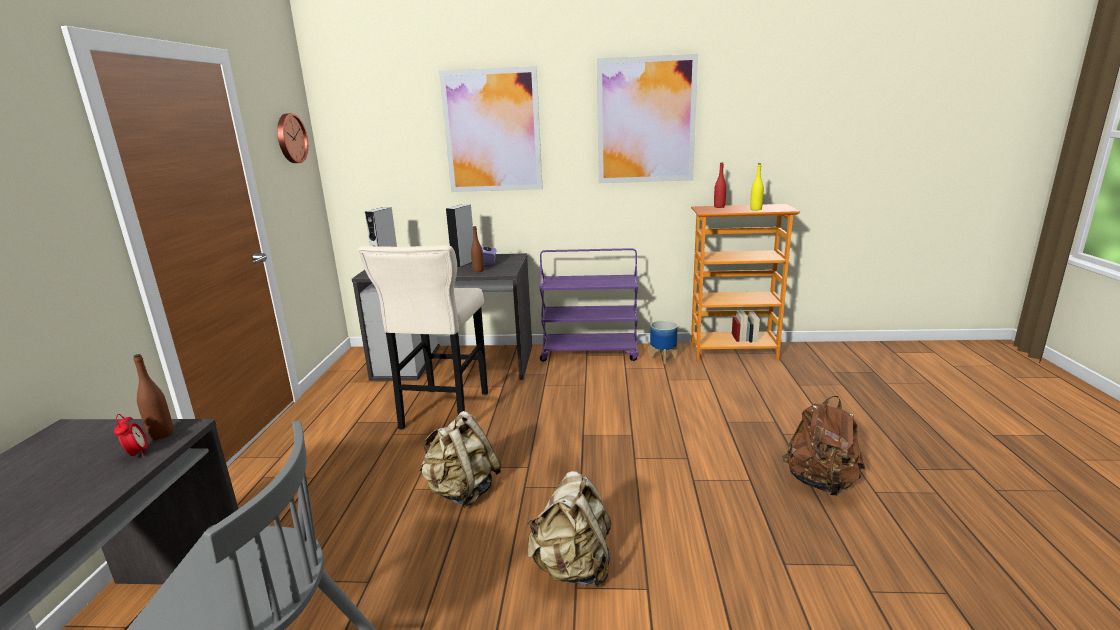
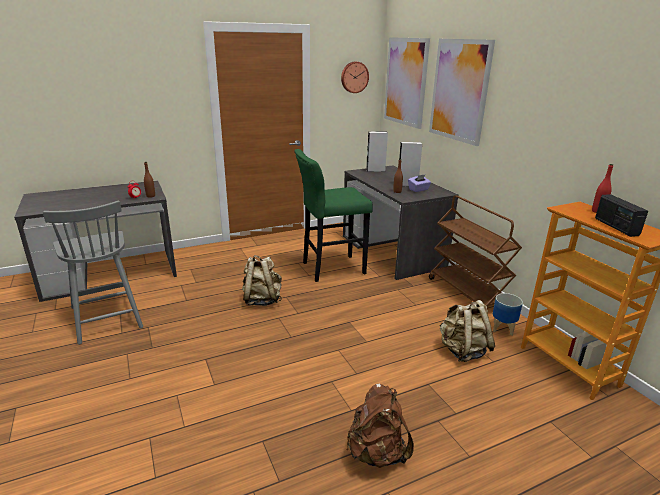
camera: 60 degrees right, 5 degrees up
(443, 413) = (330, 268): beige stool -> green stool
(573, 567) = (219, 354): beige backpack -> beige backpack (463, 351)
(590, 353) = (467, 293): purple cart -> brown cart
(646, 121) = (564, 103): picture -> picture (406, 82)
(755, 209) = (616, 227): yellow bottle -> radio

